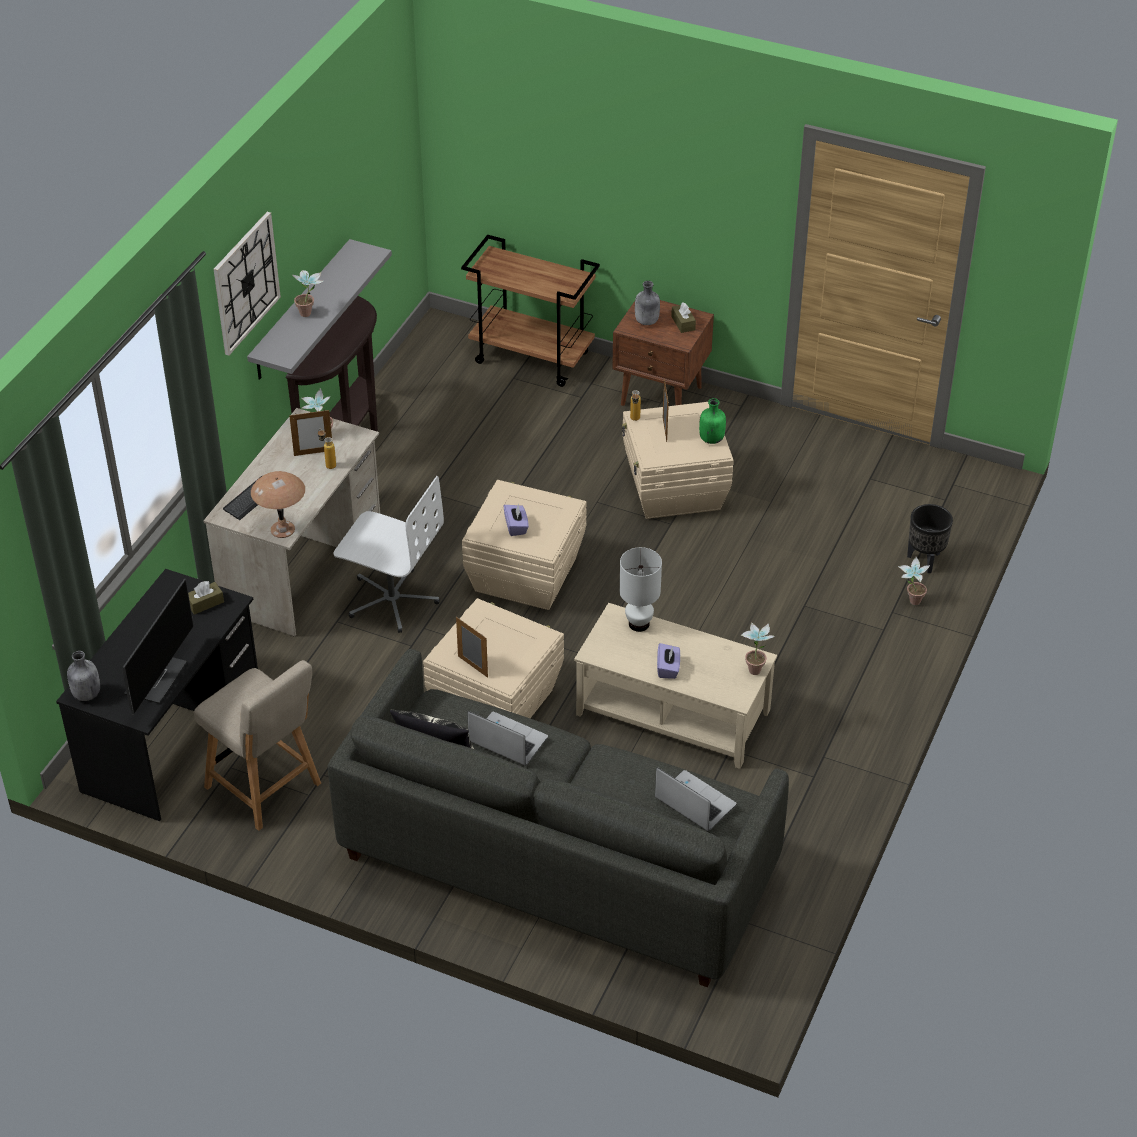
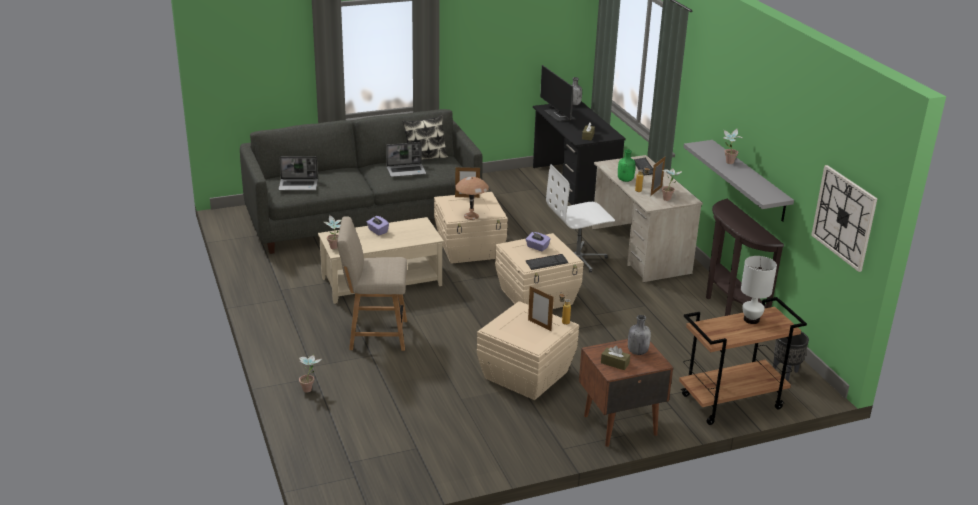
camera: 135 degrees right, 15 degrees down
(246, 283) = (724, 93): wall clock -> wall clock (844, 217)
(266, 788) = (512, 189): beige chair -> beige chair (374, 335)
(282, 530) = (609, 165): brown table lamp -> brown table lamp (471, 216)
(540, 499) = (546, 263): none -> keyboard
(638, 624) = (416, 239): white table lamp -> white table lamp (751, 319)
(711, 439) = (505, 334): green bottle -> green bottle (625, 180)
(925, 561) = (324, 415): black planter -> black planter (785, 373)

